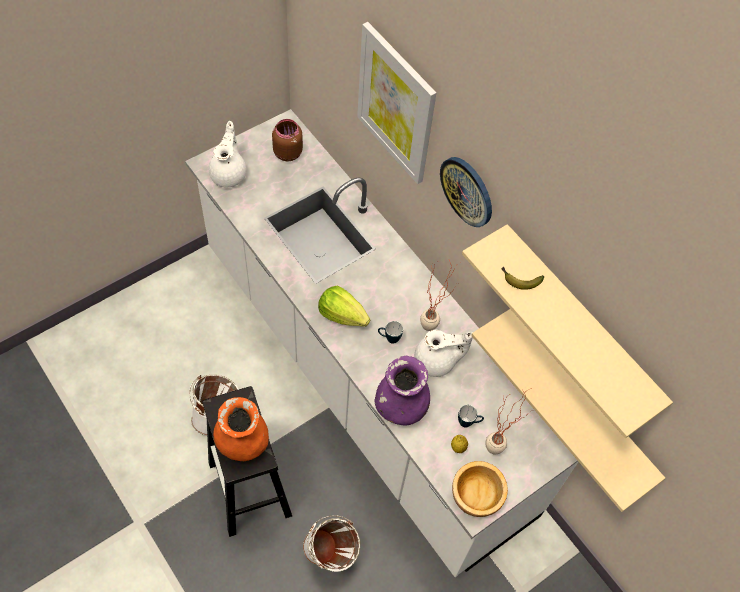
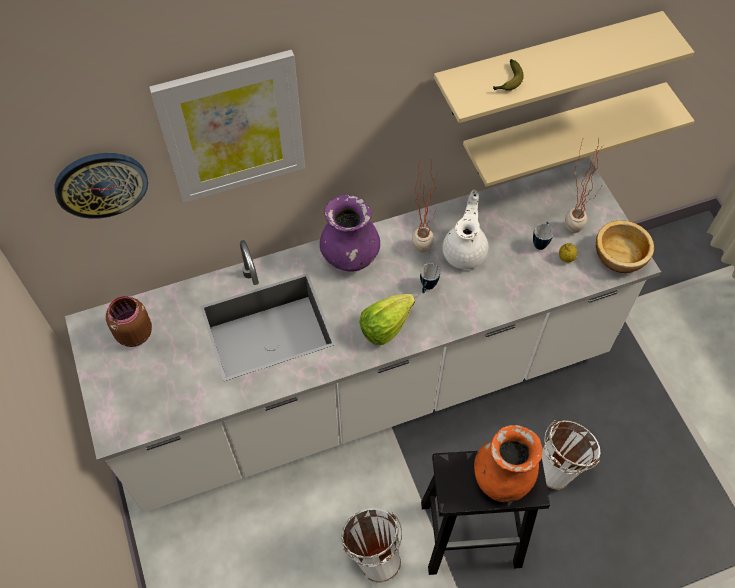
camera: 70 degrees left, 0 degrees up
(229, 173) = (140, 407): white teapot -> none
(401, 406) = (510, 296): purple vase -> purple vase (350, 255)
(467, 191) = (370, 101): wall clock -> wall clock (101, 184)

